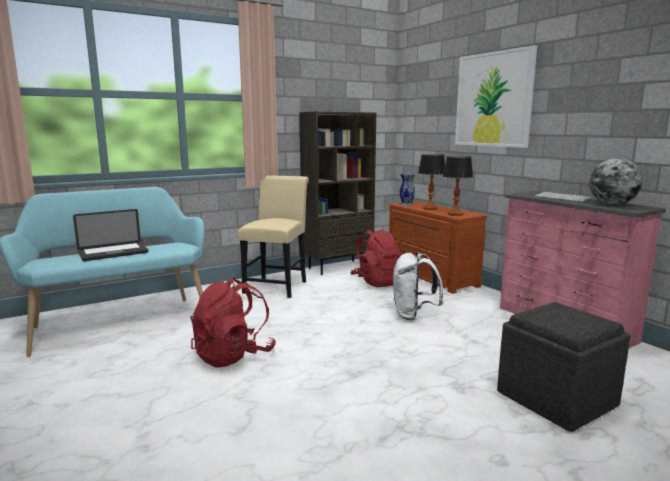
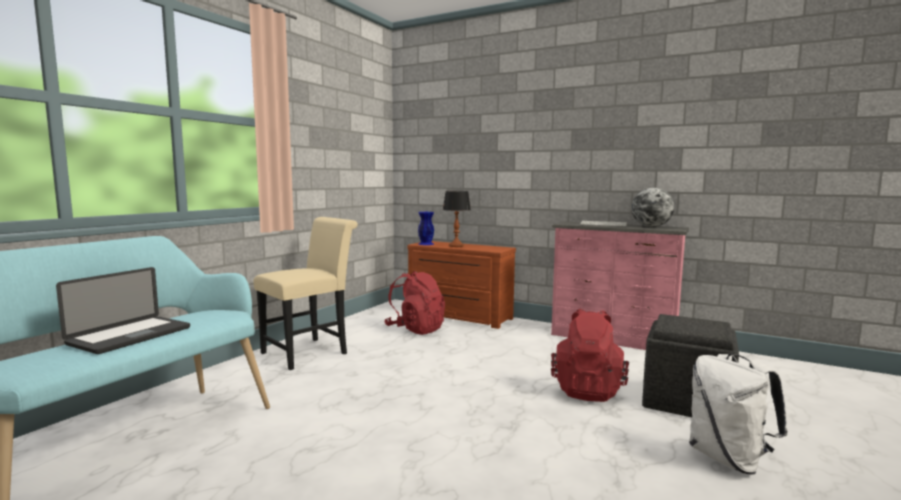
camera: 30 degrees left, 5 degrees down
(233, 356) = (356, 444): red backpack -> red backpack (587, 390)
(277, 286) = (310, 352): beige chair -> beige chair turned 60 degrees clockwise
(338, 267) = (356, 321): brown bookcase -> none
(406, 204) = (425, 244): grey vase -> blue vase
(413, 315) = (490, 355): white backpack -> white backpack (729, 459)
(455, 214) = (489, 249): table lamp -> none
(493, 100) = (514, 138): picture -> none

